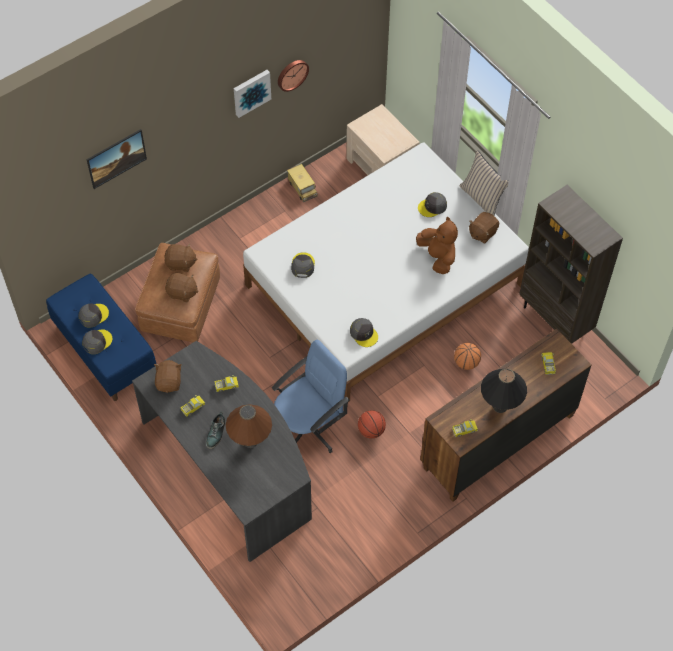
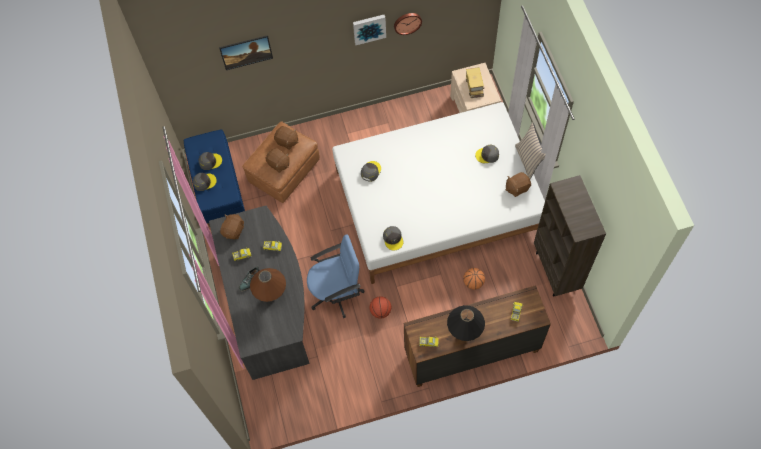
camera: 25 degrees right, 5 degrees up
(302, 188) = (408, 108): toy truck -> toy truck (474, 86)
(437, 256) = (474, 196): brown plush toy -> none

